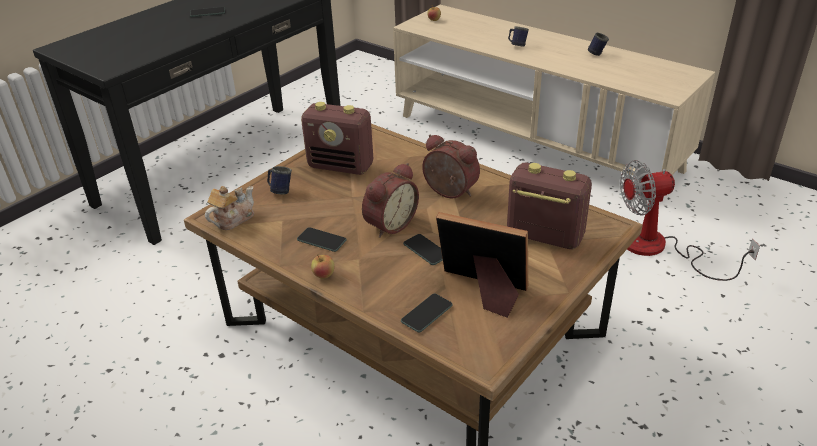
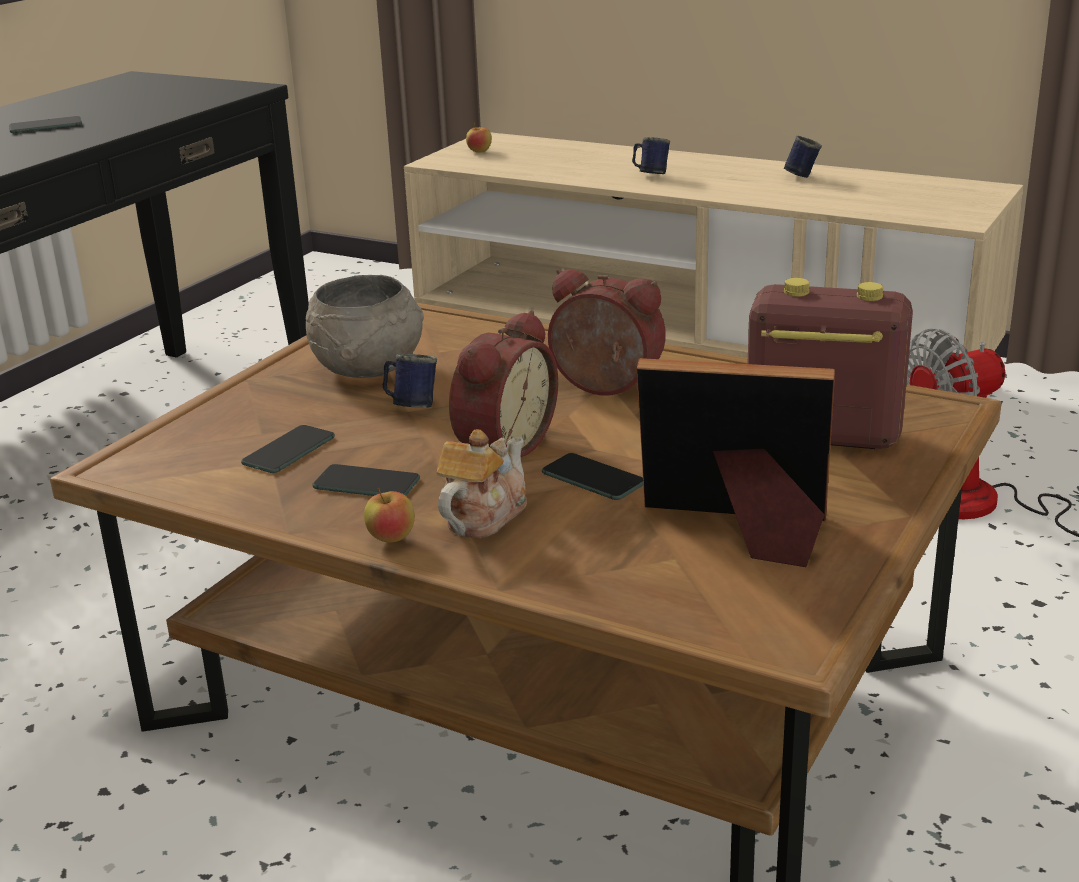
camera: 10 degrees left, 10 degrees down
(233, 219) = (161, 467): teapot -> teapot (482, 516)
(279, 191) = (251, 415): blue mug -> blue mug (410, 406)
(341, 166) = (369, 367): radio -> grey bowl
(426, 313) = (636, 577): phone -> phone (289, 450)

